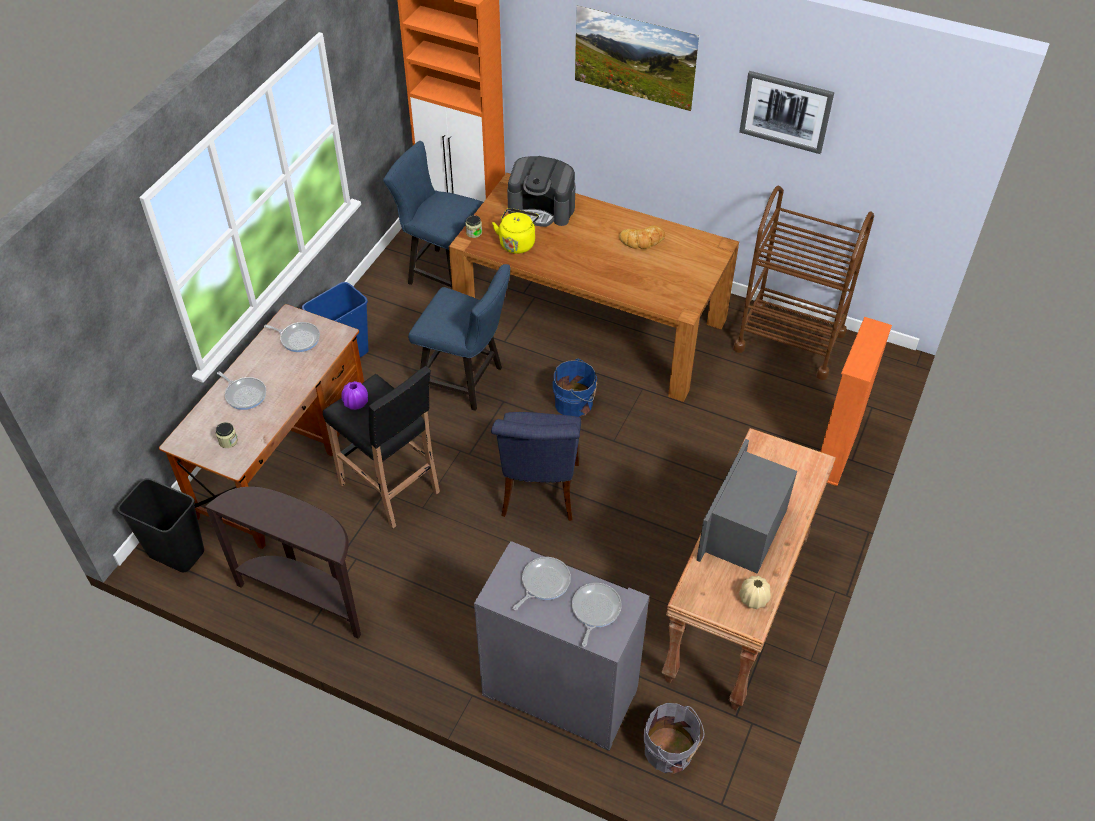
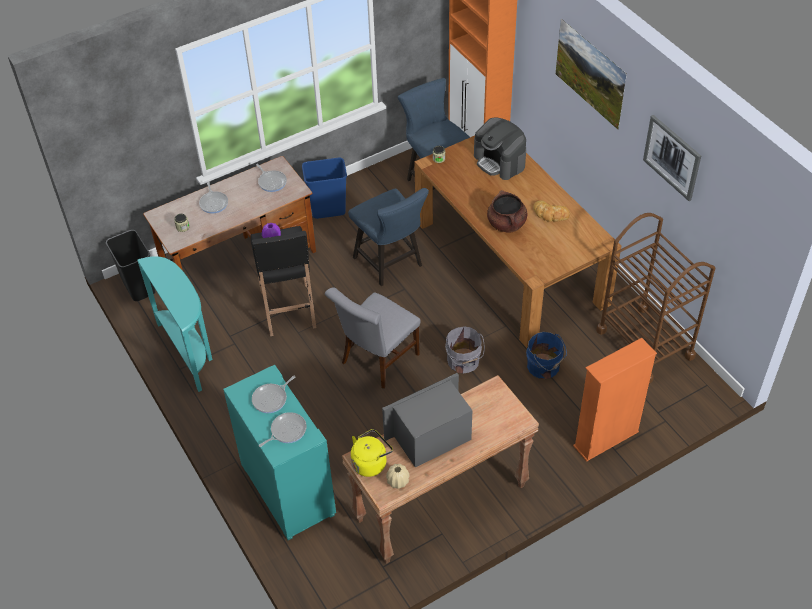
camera: 35 degrees right, 0 degrees up
(306, 597) = (189, 351): brown console table -> turquoise console table
(517, 243) = (462, 178): yellow kettle -> yellow kettle (371, 462)
(539, 494) = (377, 361): blue chair -> grey chair
(543, 583) = (271, 399): frying pan -> frying pan turned 150 degrees clockwise
(558, 693) = (286, 489): grey cabinet -> turquoise cabinet
(575, 403) = (451, 313): blue bucket -> blue bucket (544, 367)
(607, 269) = (506, 224): none -> brown cooking pot
(670, 752) = (323, 563): grey bucket -> grey bucket (463, 362)

